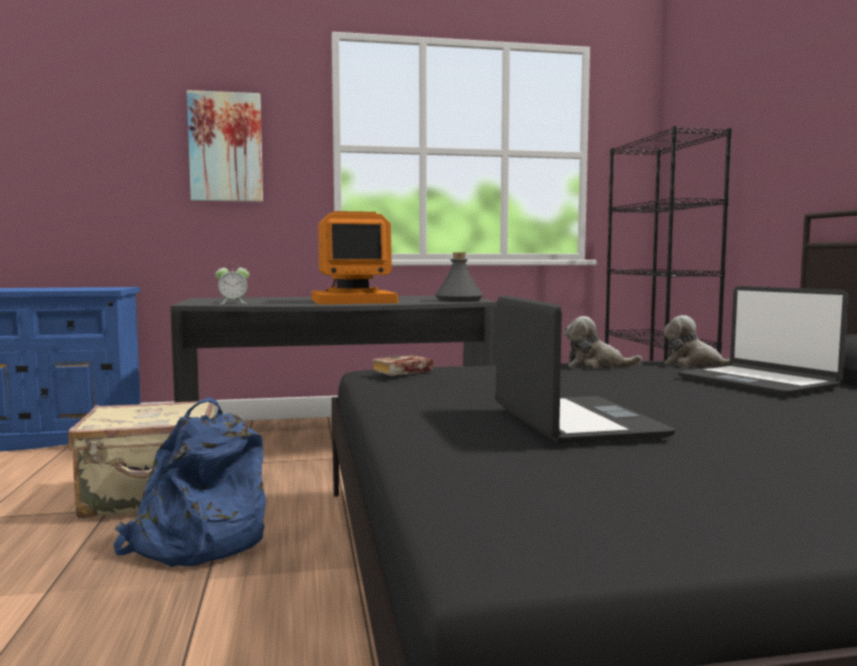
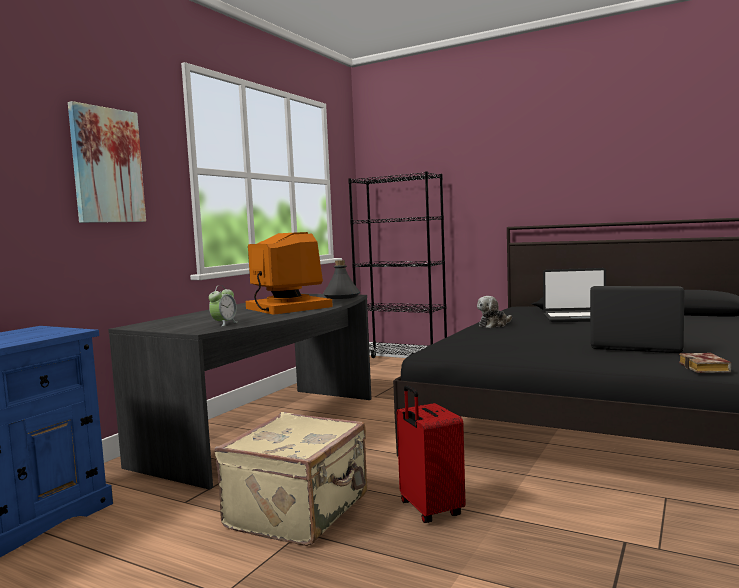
camera: 50 degrees left, 0 degrees up
(196, 543) = (429, 510): blue backpack -> red suitcase
(353, 301) = (286, 308): monitor -> monitor turned 60 degrees counterclockwise
(401, 372) = (462, 347): book -> book (706, 368)
(694, 365) = (518, 316): plush toy -> none

